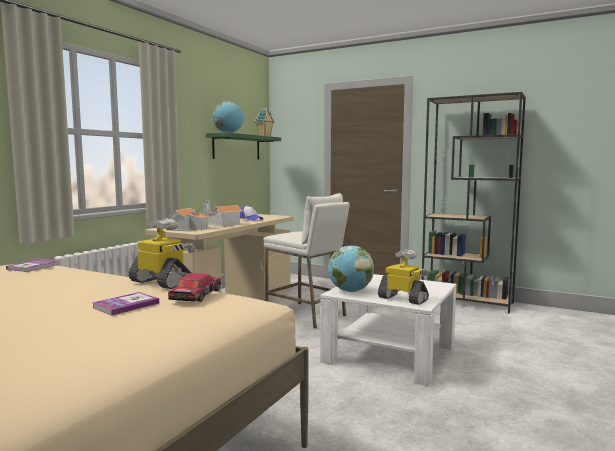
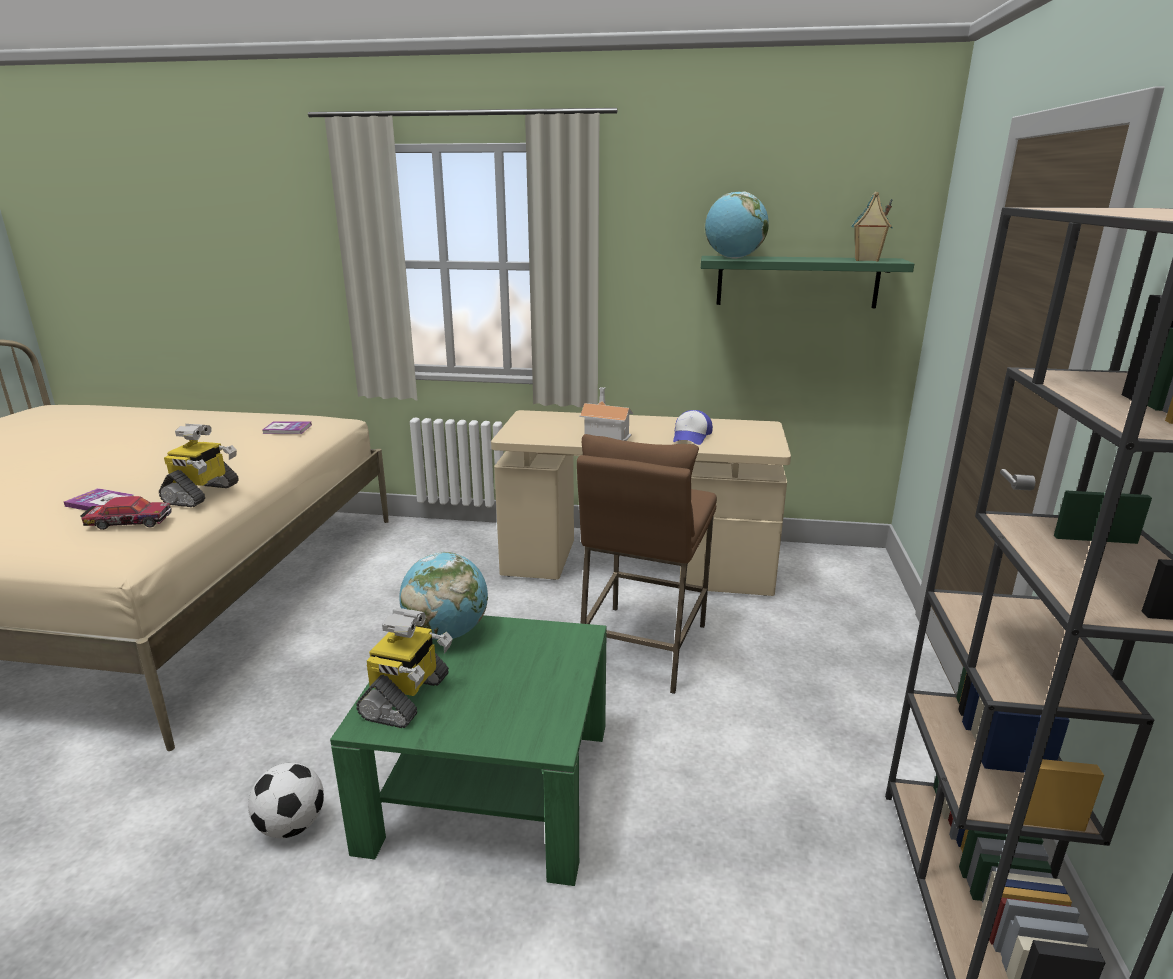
camera: 70 degrees right, 15 degrees up
(190, 228) = (540, 428): toy house -> none
(306, 315) = (642, 648): white stool -> brown stool
(389, 353) = (490, 785): white coffee table -> green coffee table
(402, 401) = (291, 826): none -> football

